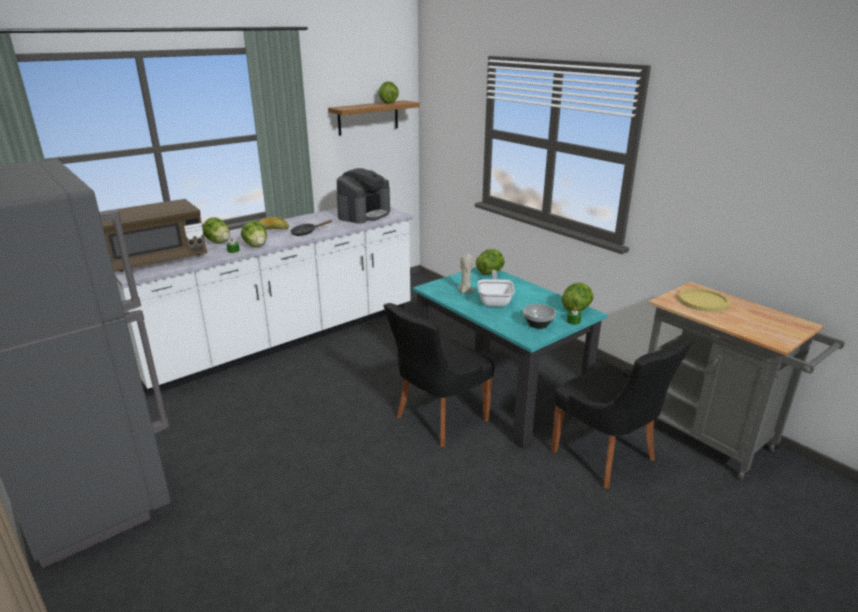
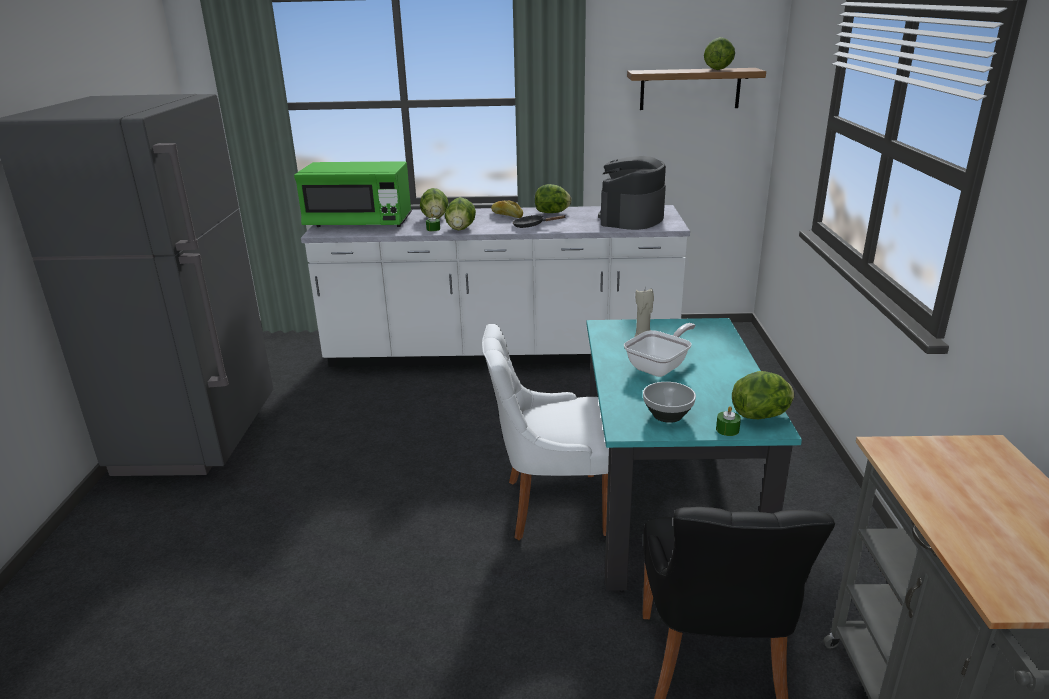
camera: 40 degrees right, 0 degrees up
(156, 260) = (359, 223): brown microwave -> green microwave
(364, 214) = (631, 218): coffee machine -> coffee machine turned 135 degrees clockwise
(438, 419) = (551, 506): black chair -> white chair
(490, 272) = (715, 330): lettuce -> lettuce (552, 213)
(703, 301) = (965, 473): yellow plate -> none

